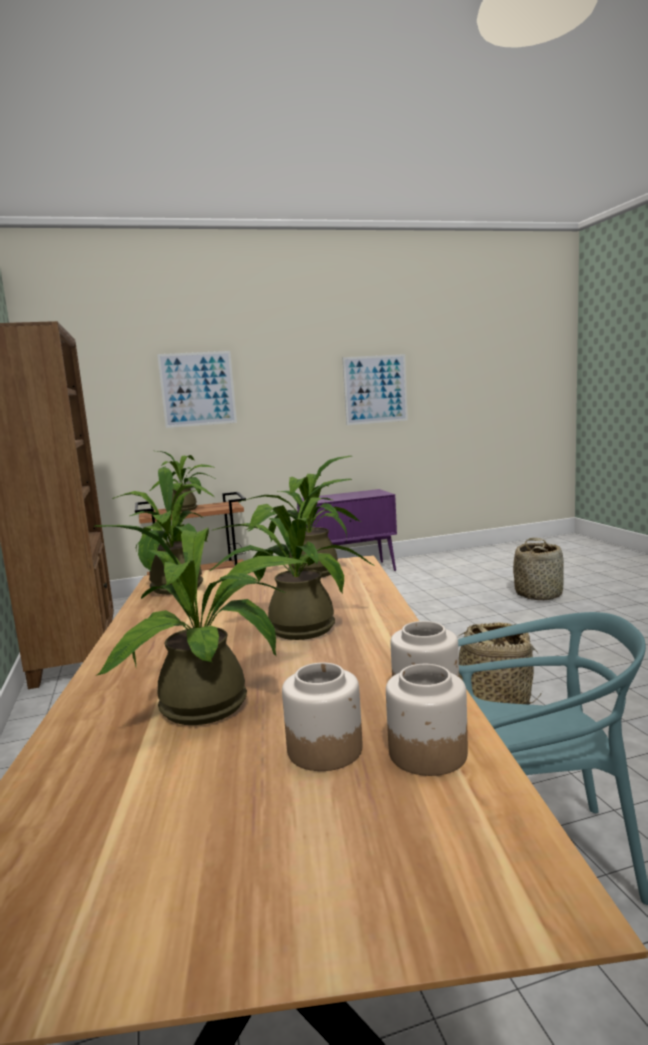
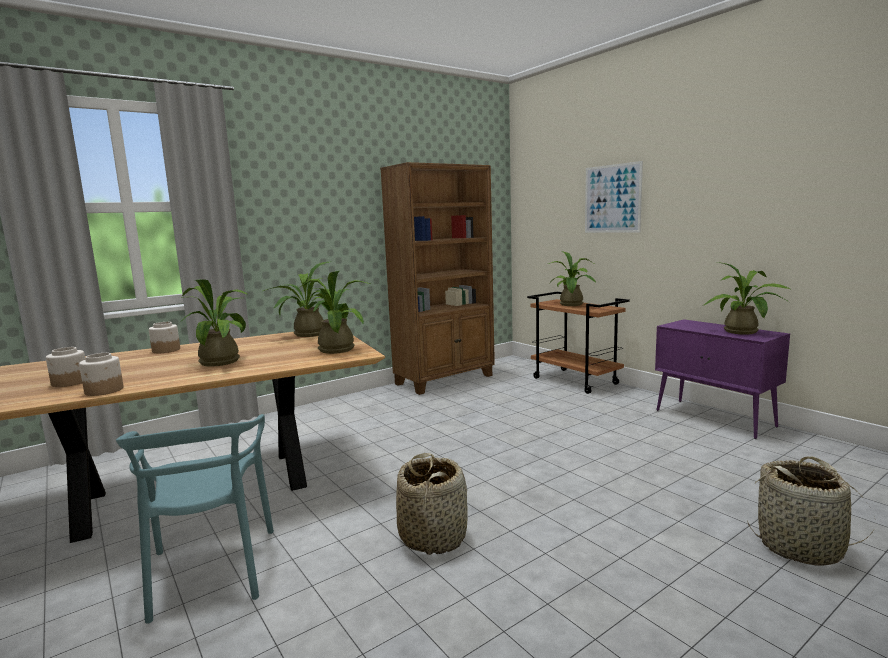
camera: 70 degrees right, 0 degrees up
(216, 705) = (131, 364): potted plant -> potted plant (744, 332)
(375, 389) = (810, 201): picture -> none
(426, 753) = (47, 395): jar -> jar (166, 350)

